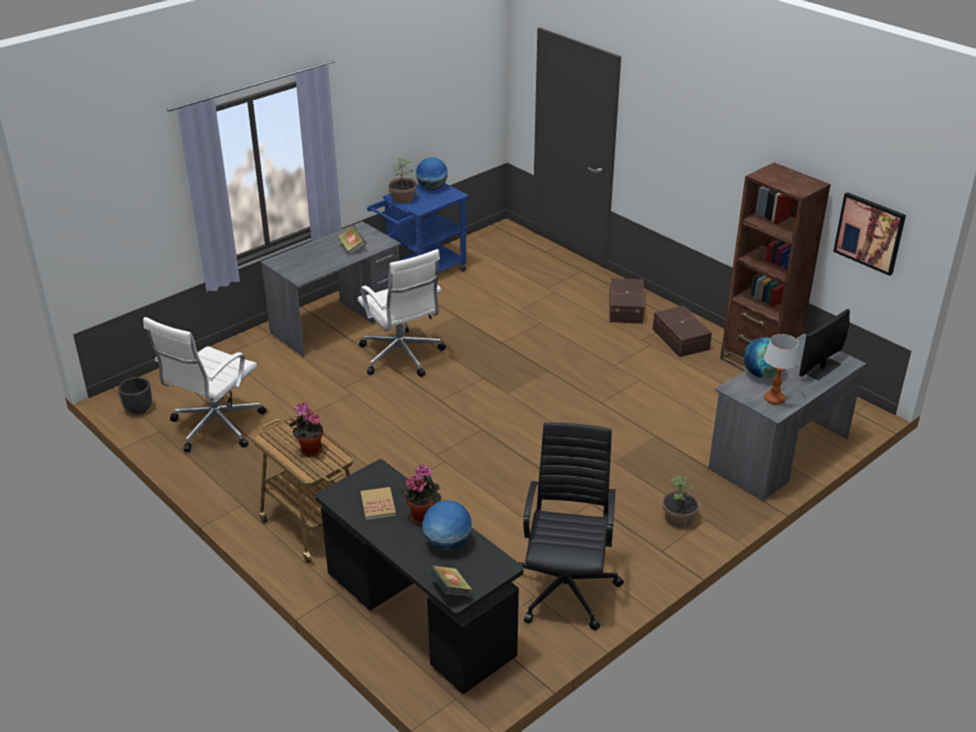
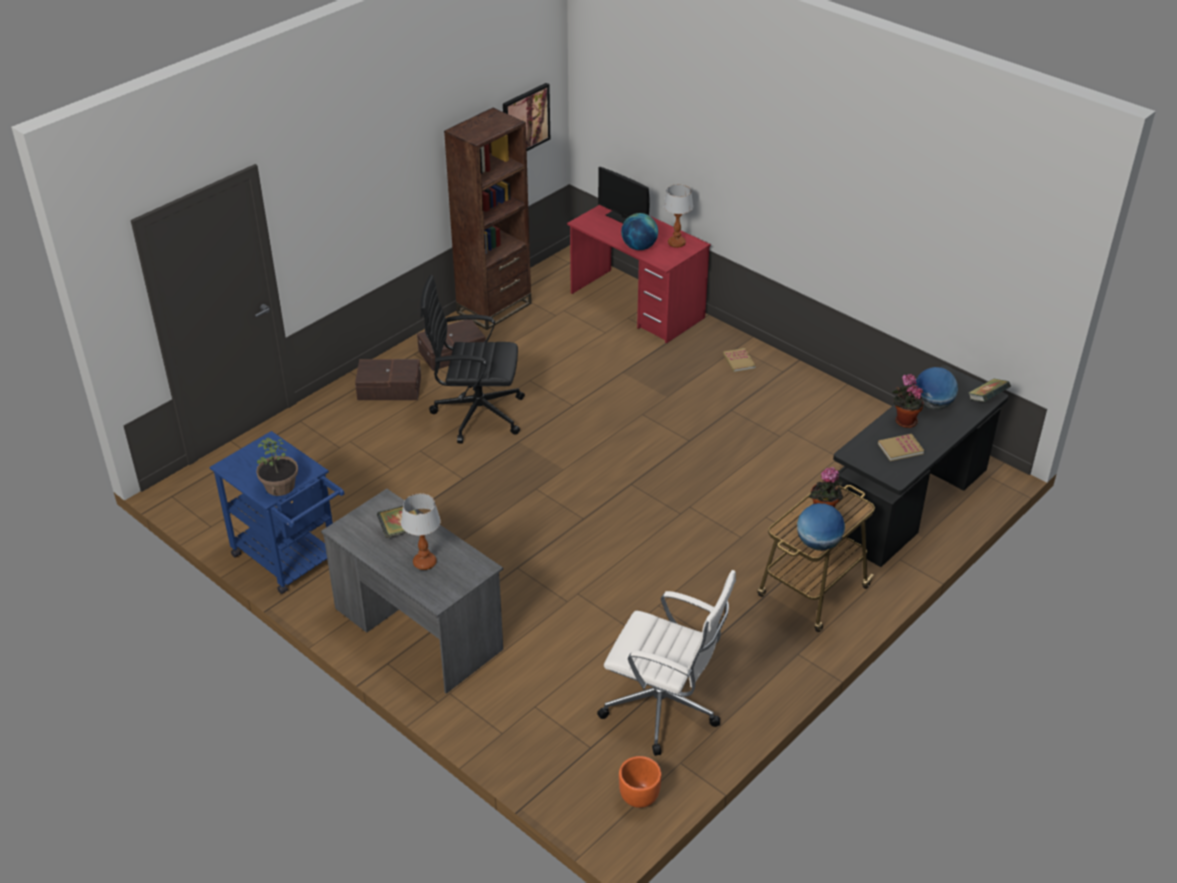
camera: 95 degrees left, 5 degrees up
(138, 409) = (639, 798): black planter -> orange planter
(314, 256) = (424, 562): none -> table lamp
(402, 357) = (497, 558): white office chair -> none
(432, 187) = (246, 463): globe -> globe (818, 543)
(566, 588) = (845, 422): black office chair -> black office chair (476, 413)
(679, 518) = (738, 361): potted plant -> book
(778, 453) = (637, 306): grey desk -> red desk

